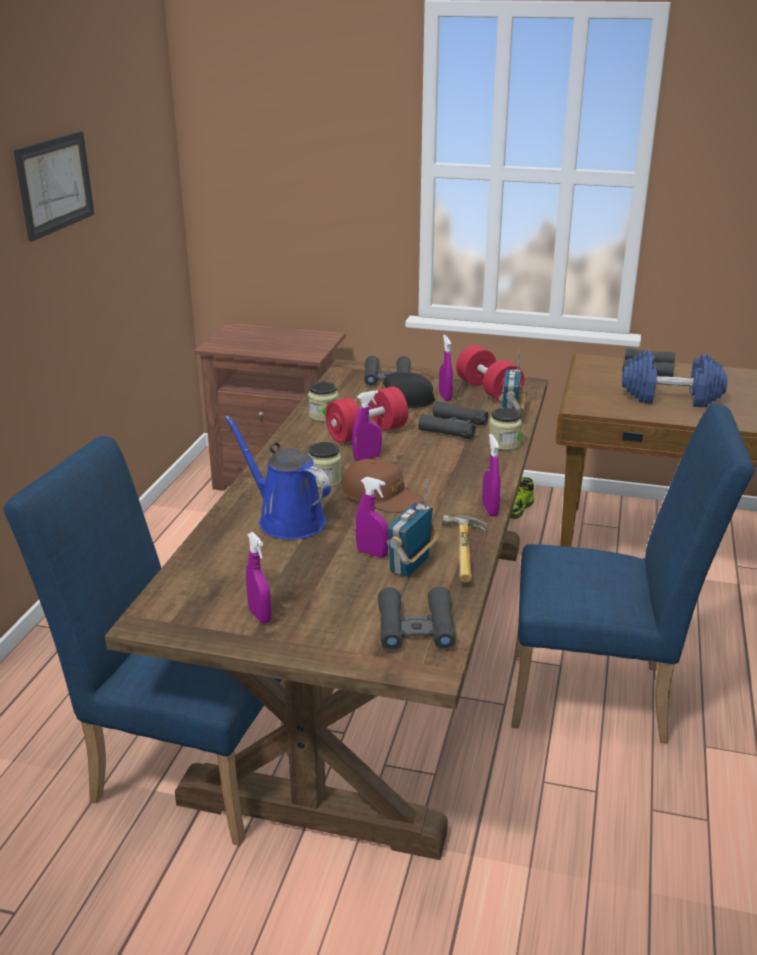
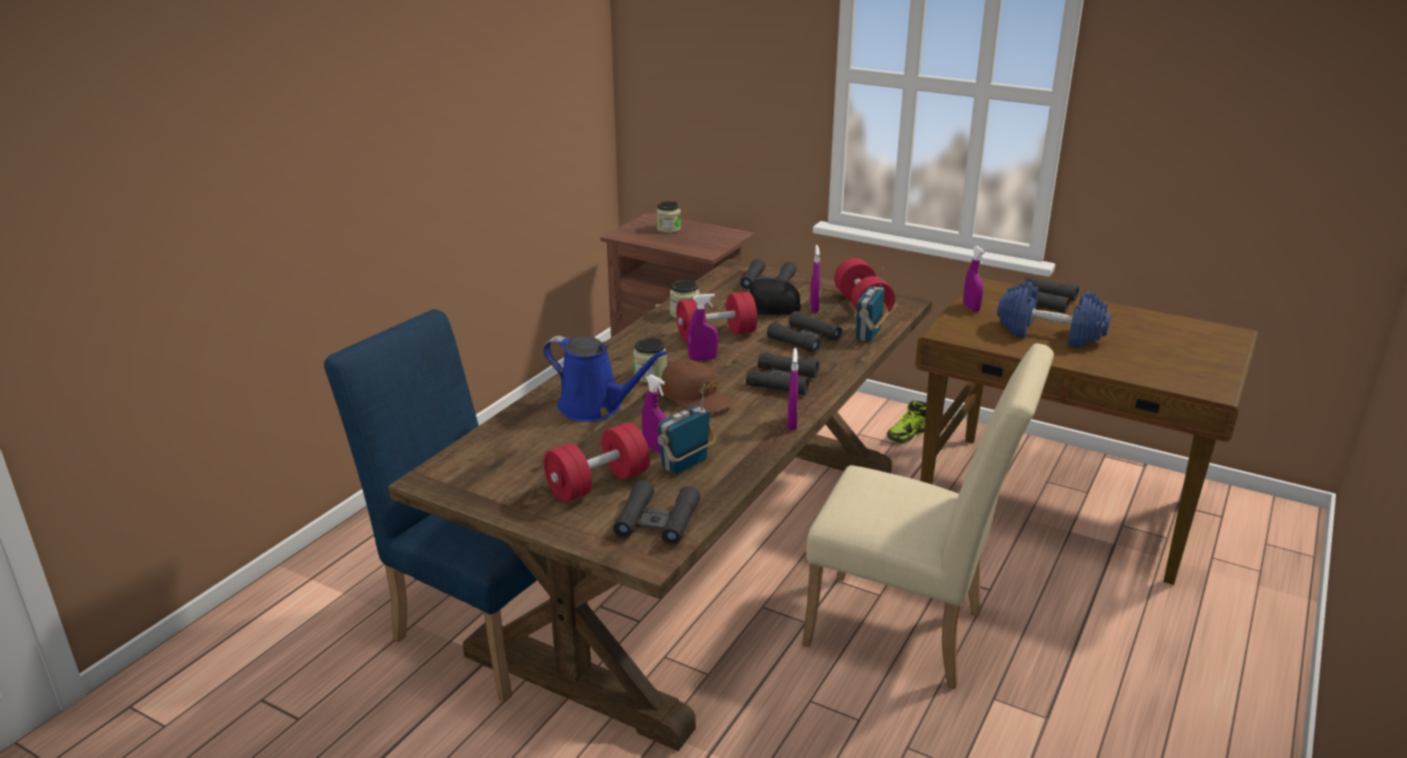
camera: 15 degrees right, 0 degrees up
(54, 184) = (460, 72): picture -> none
(260, 615) = (525, 489): purple spray bottle -> purple spray bottle (971, 308)
(286, 520) = (595, 407): blue watering can -> blue watering can turned 150 degrees clockwise
(333, 598) = (598, 483): none -> red dumbbell
(456, 470) = (782, 381): none -> black binoculars
(469, 553) = (747, 461): hammer -> none
(504, 444) = (845, 361): jar -> jar (668, 229)
(602, 697) = (908, 633): blue chair -> beige chair

